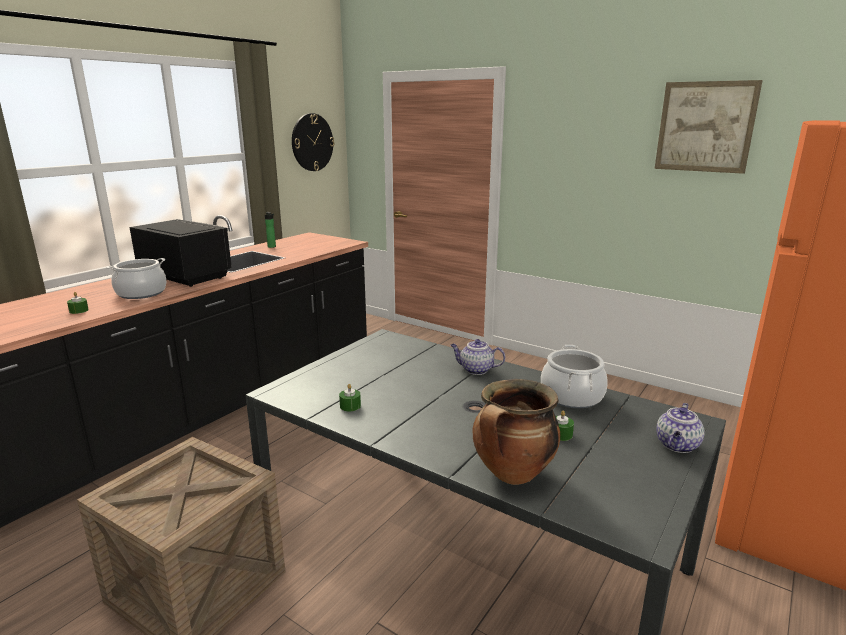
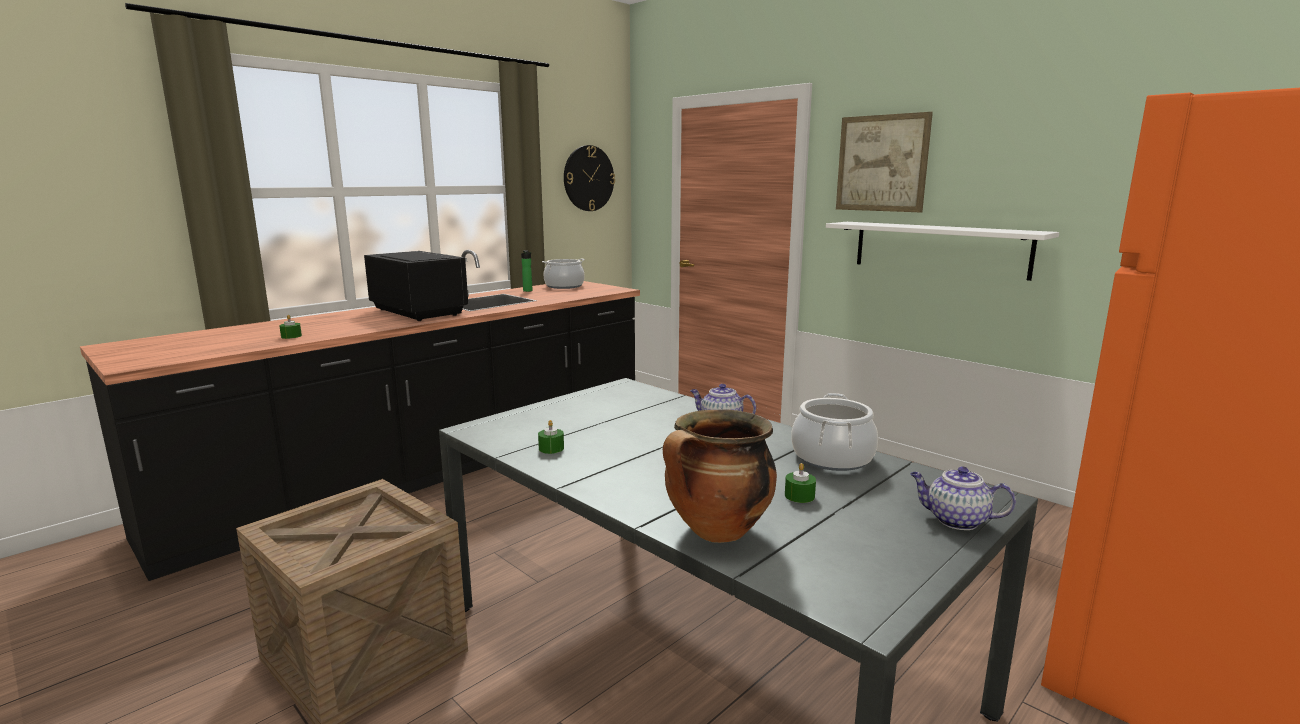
camera: 10 degrees right, 5 degrees down
(141, 293) = (364, 324): cooking pot -> cooking pot (564, 286)
(611, 206) = (939, 249): none -> white shelf
(677, 445) = (955, 520): teapot -> teapot turned 75 degrees clockwise
(705, 127) = (1061, 144): picture -> picture (882, 163)

